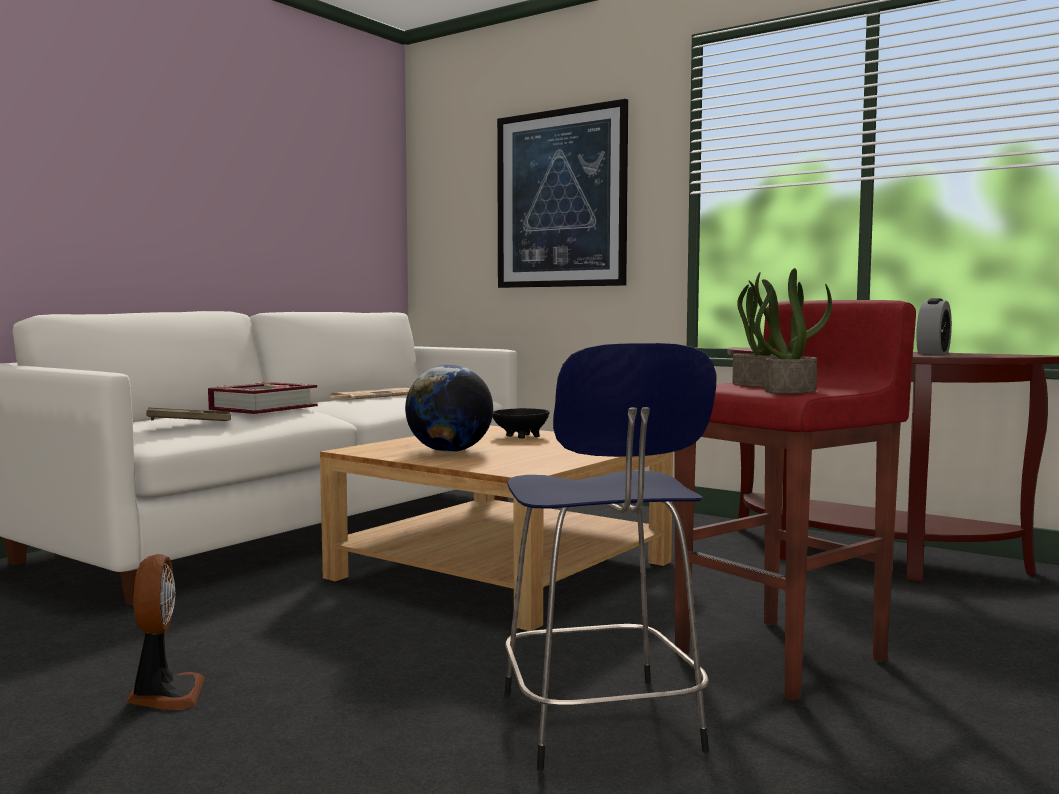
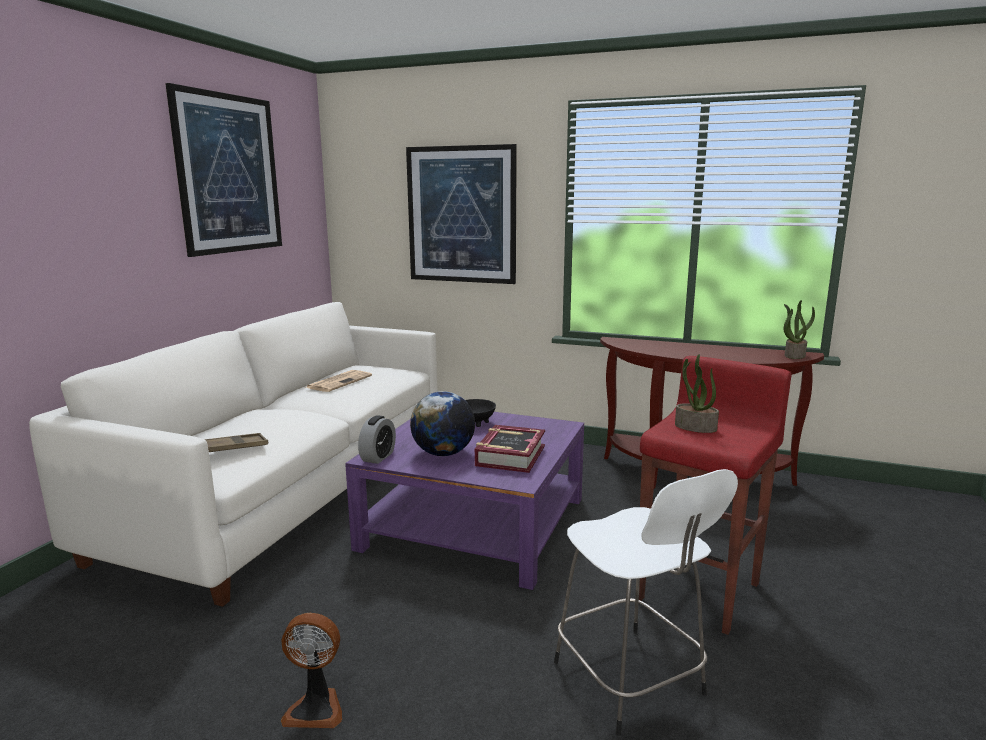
camera: 15 degrees left, 10 degrees up
(164, 695) = (316, 708): fan -> fan turned 120 degrees clockwise
(263, 408) = (276, 419): book -> book (510, 456)
(271, 142) = (229, 174): none -> picture
(502, 570) = (475, 523): beige coffee table -> purple coffee table
(601, 725) = (631, 681): blue stool -> white stool
(790, 391) = (728, 443): potted plant -> potted plant (794, 355)
(933, 353) = (746, 352): alarm clock -> alarm clock (378, 457)

